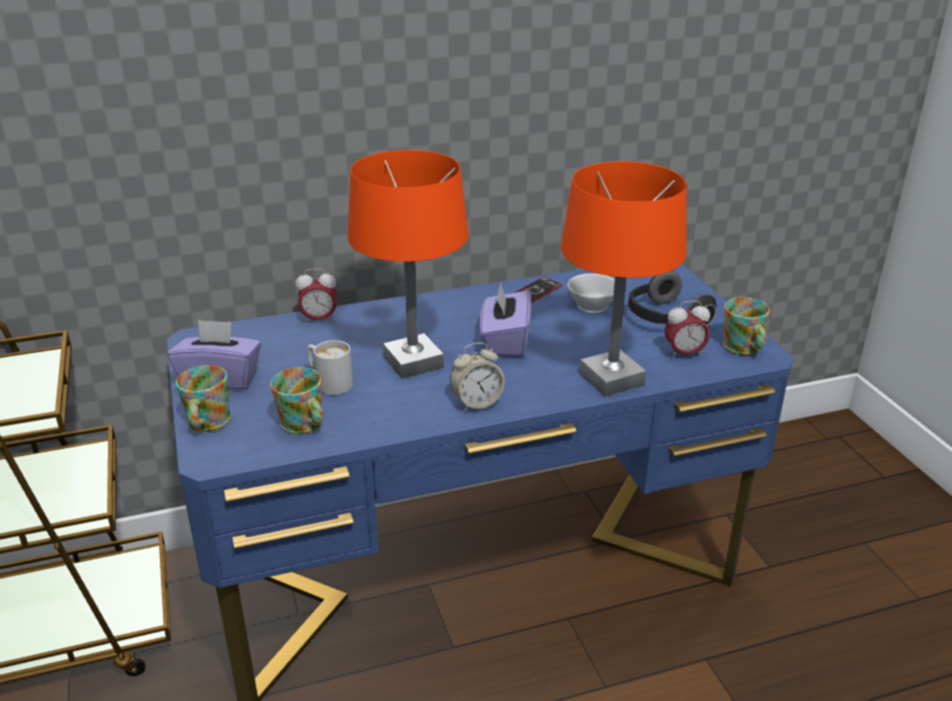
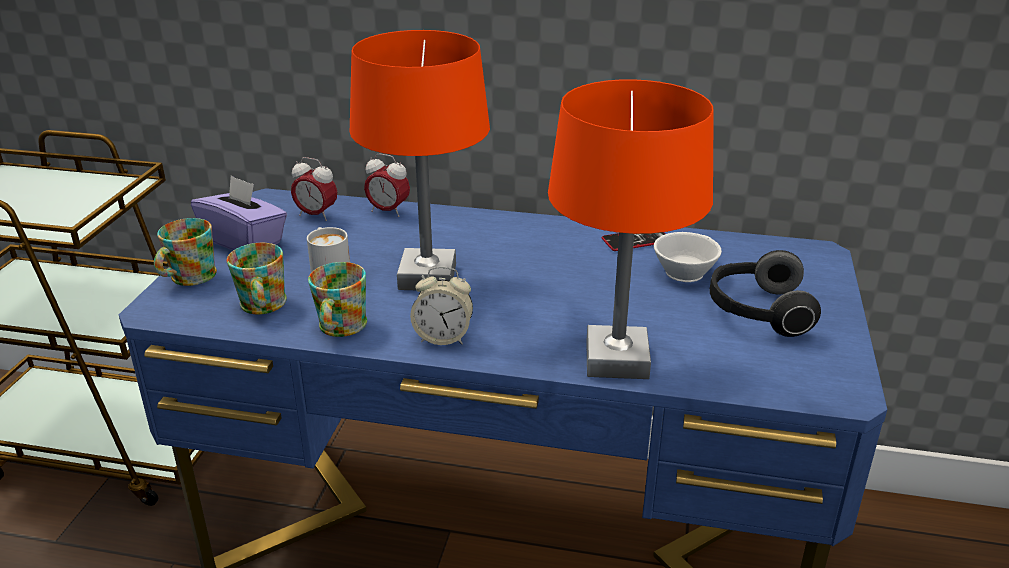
camera: 30 degrees right, 0 degrees up
(505, 342) = (542, 284): purple tissue box -> none
(684, 354) = (737, 359): alarm clock -> alarm clock (316, 215)
(743, 349) = (825, 377): mug -> mug (339, 328)

